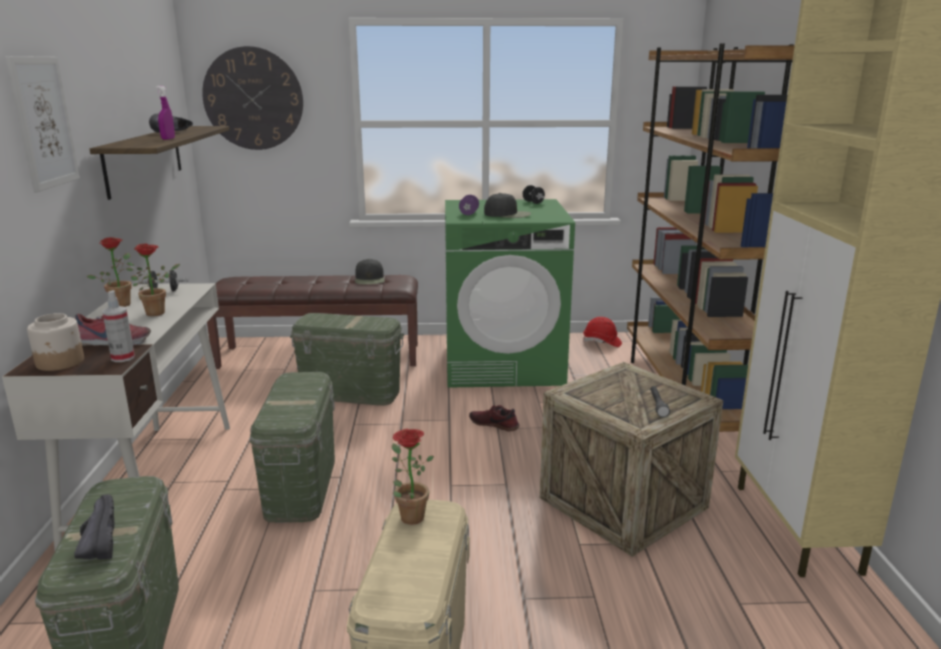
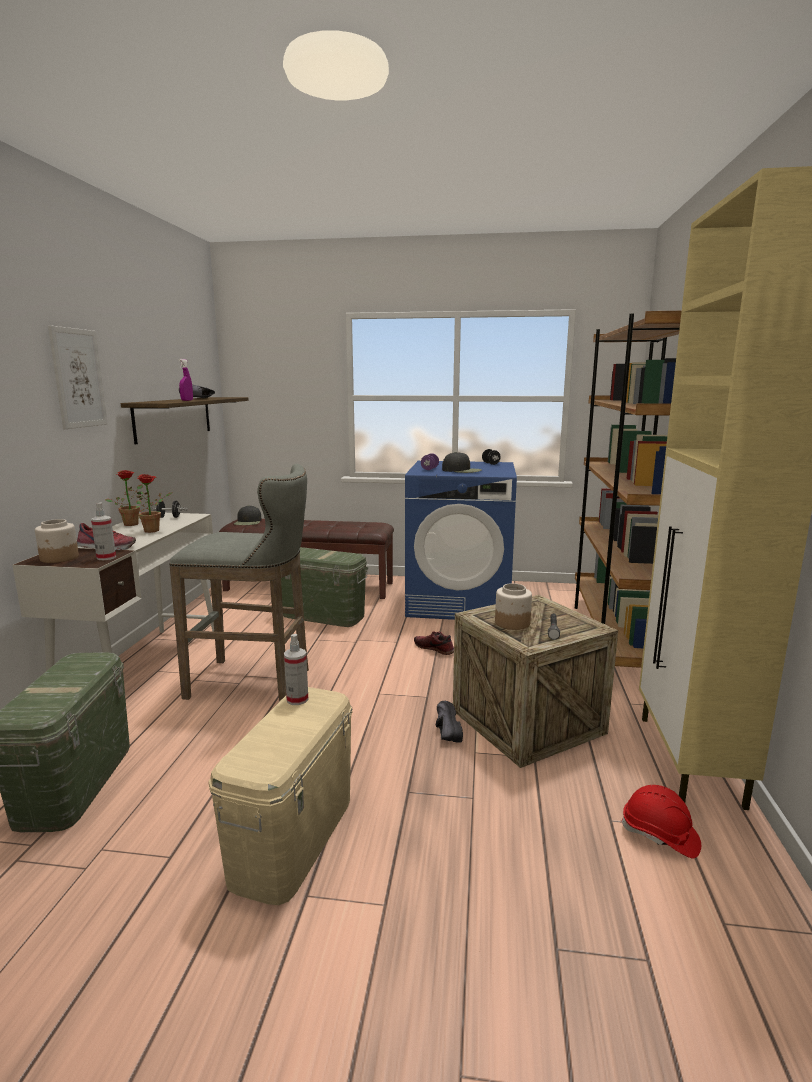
camera: 10 degrees right, 5 degrees down
(97, 541) = (45, 695): black shoe -> black shoe (444, 730)
(253, 99) = (270, 377): wall clock -> none
(301, 486) = (255, 683): green storage box -> grey stool
(370, 279) = (352, 524): black cap -> black cap (248, 522)
(408, 515) = (297, 699): potted plant -> spray bottle
(503, 364) = (460, 602): green washing machine -> blue washing machine
(602, 342) = (553, 590): red hard hat -> red hard hat (660, 835)
(610, 400) = (512, 623): none -> jar

